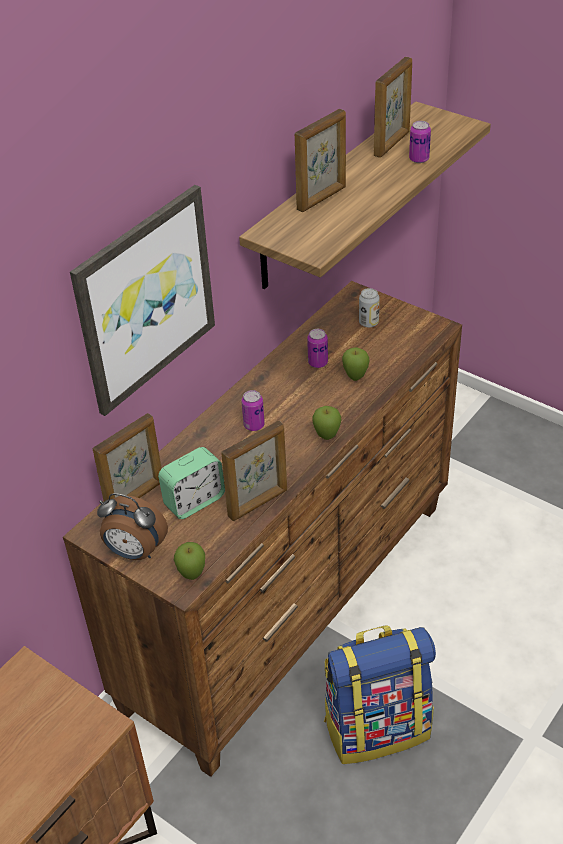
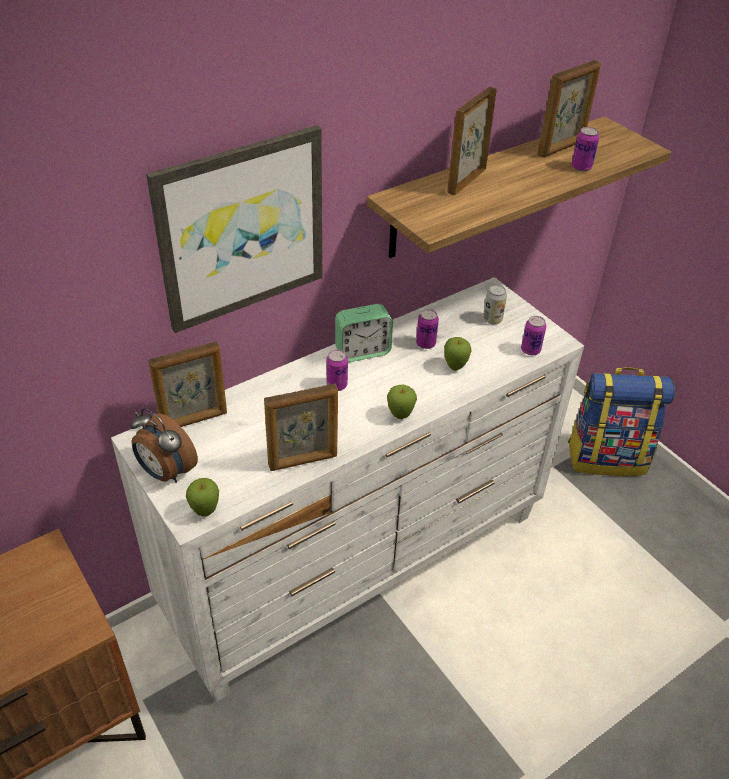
camera: 15 degrees right, 0 degrees up
(194, 501) = (245, 440): alarm clock -> alarm clock (362, 351)
(292, 604) = (358, 564): brown dresser -> white dresser
(322, 198) = (466, 181): picture frame -> picture frame turned 150 degrees clockwise
(377, 727) = (387, 710): backpack -> backpack (607, 457)
(416, 342) = (530, 350): none -> can

